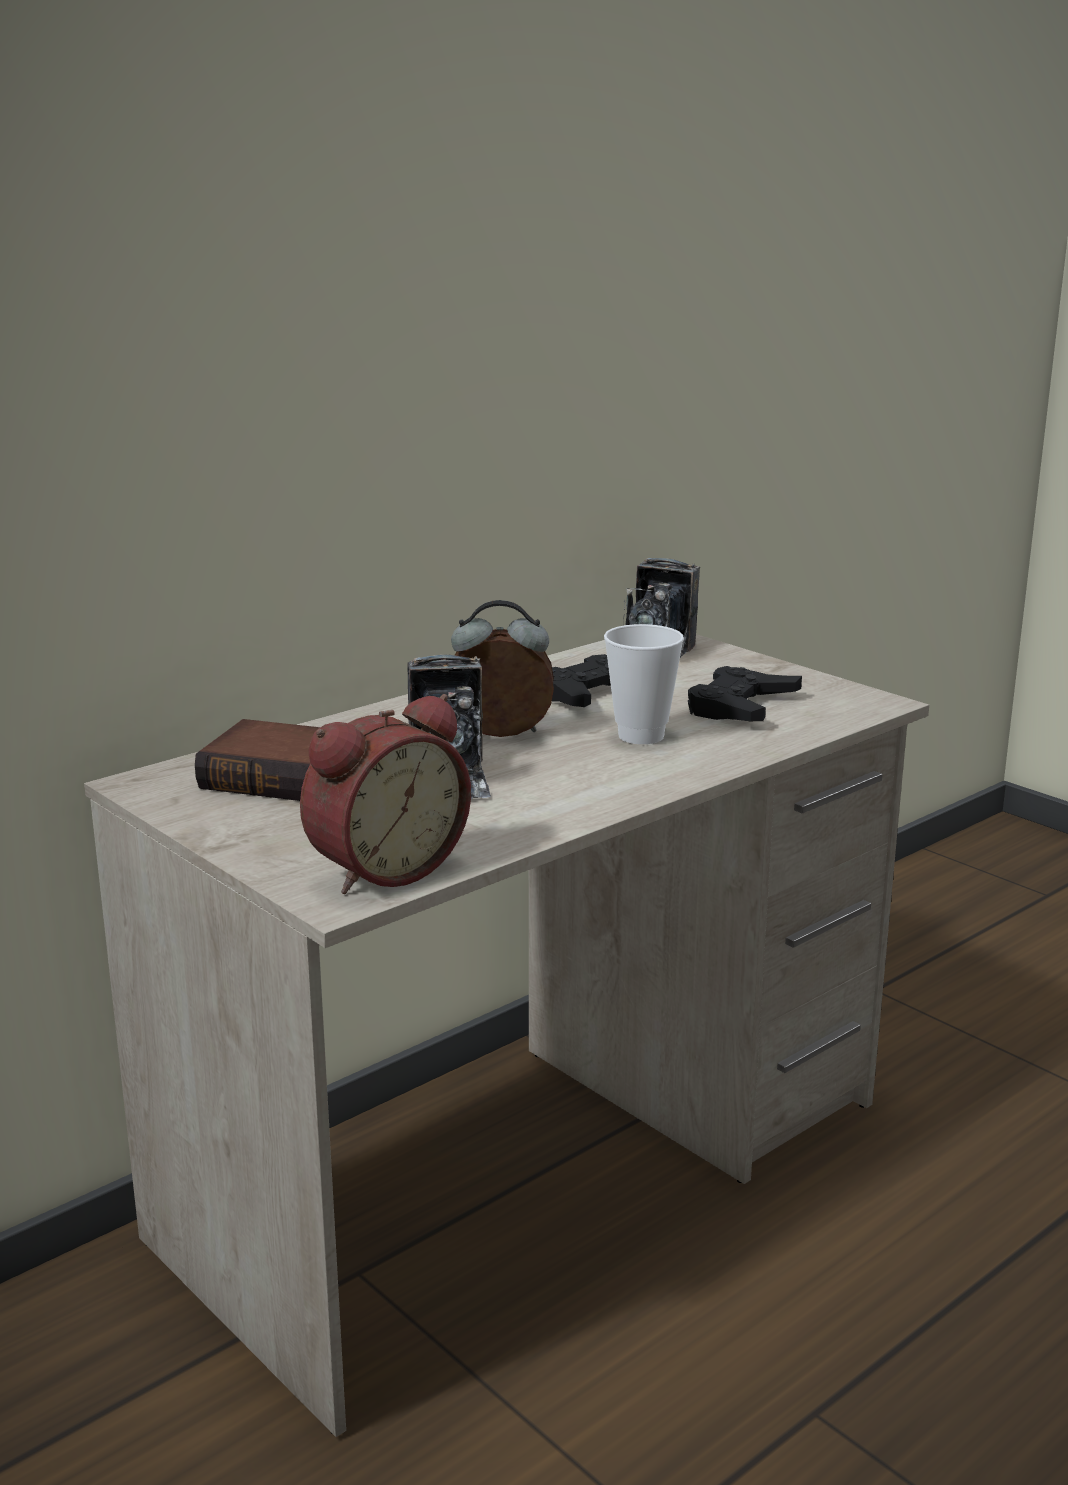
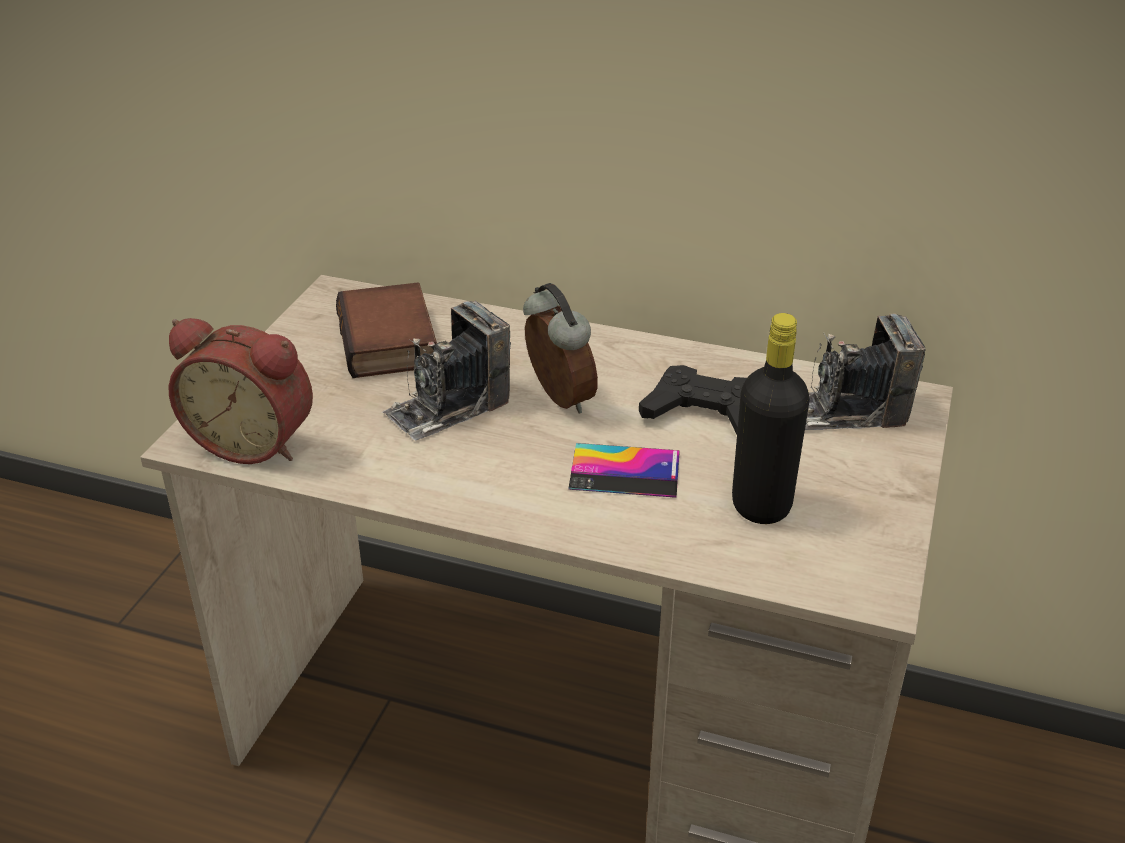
camera: 60 degrees right, 15 degrees up
(641, 736) = (624, 471): cup -> phone
(741, 707) = (761, 505): black game controller -> black bottle

